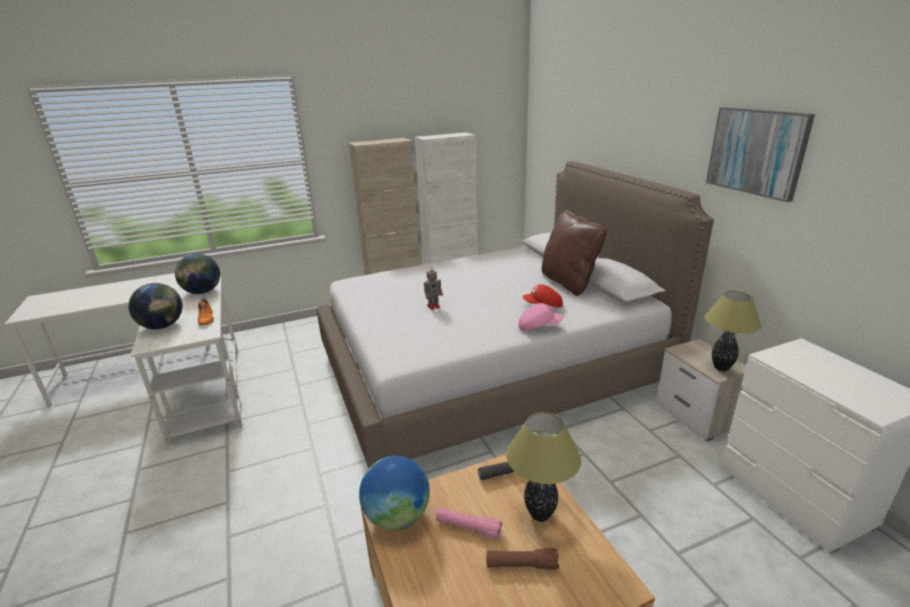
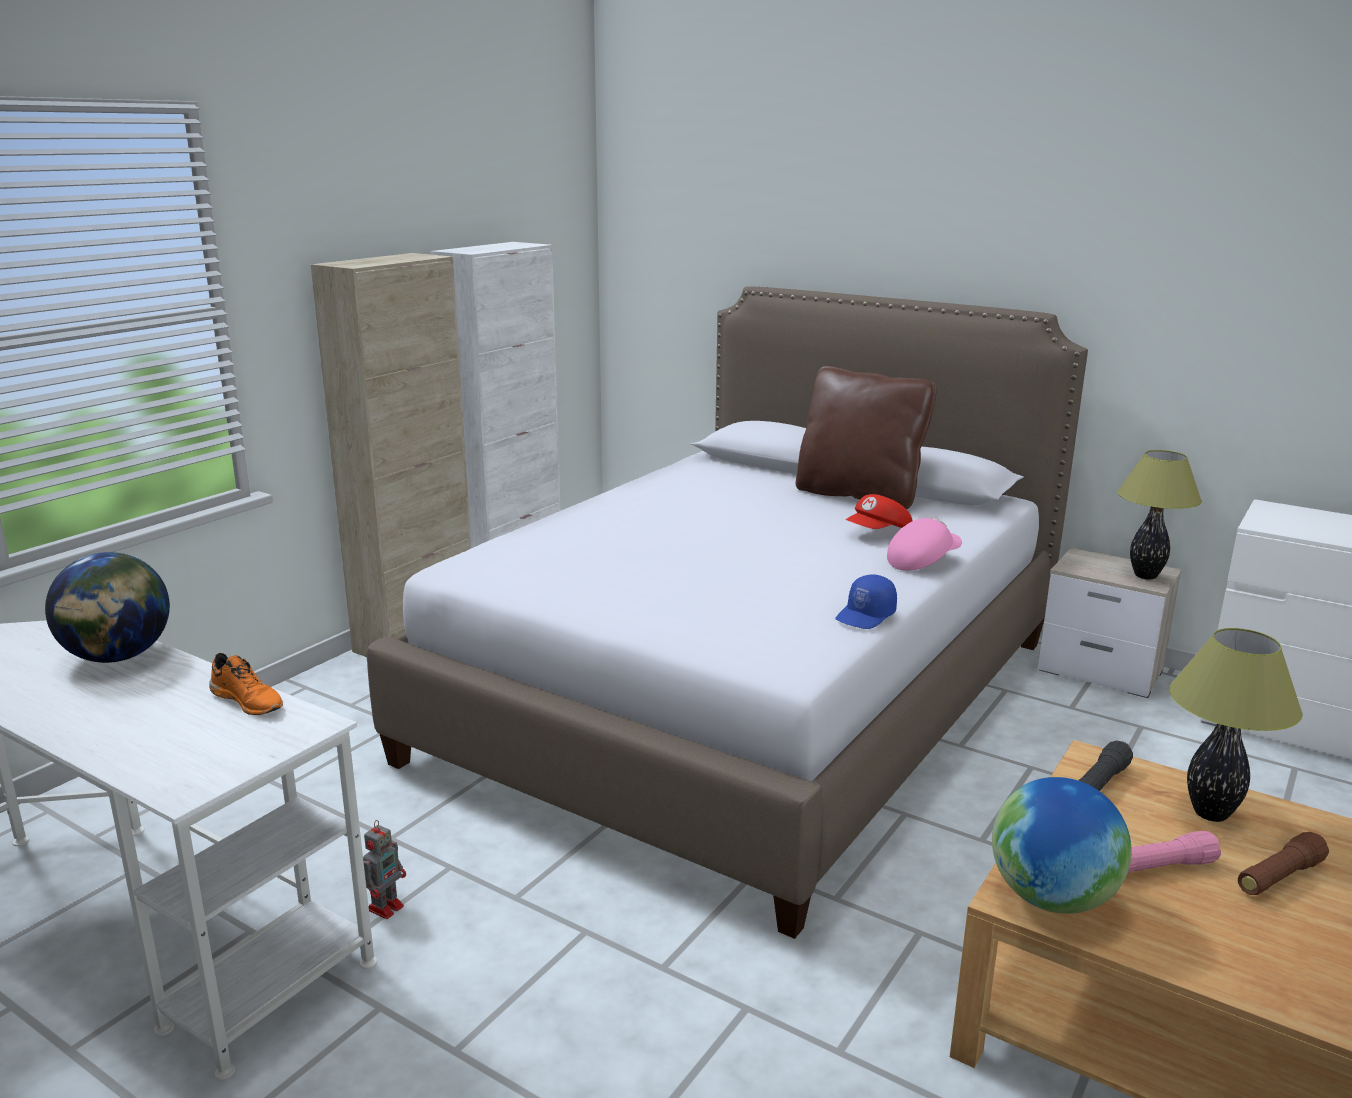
camera: 35 degrees left, 5 degrees down
(163, 326) = (147, 744): globe -> none
(434, 306) = (707, 570): toy robot -> toy robot (386, 906)
(463, 348) = (866, 616): none -> blue cap
(756, 152) = (1142, 240): picture -> none

